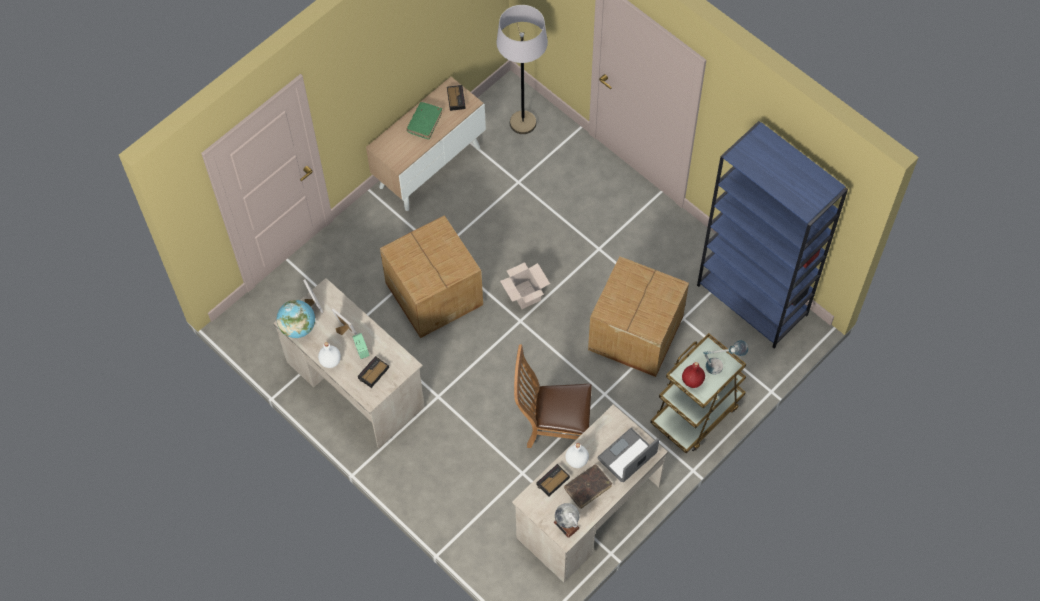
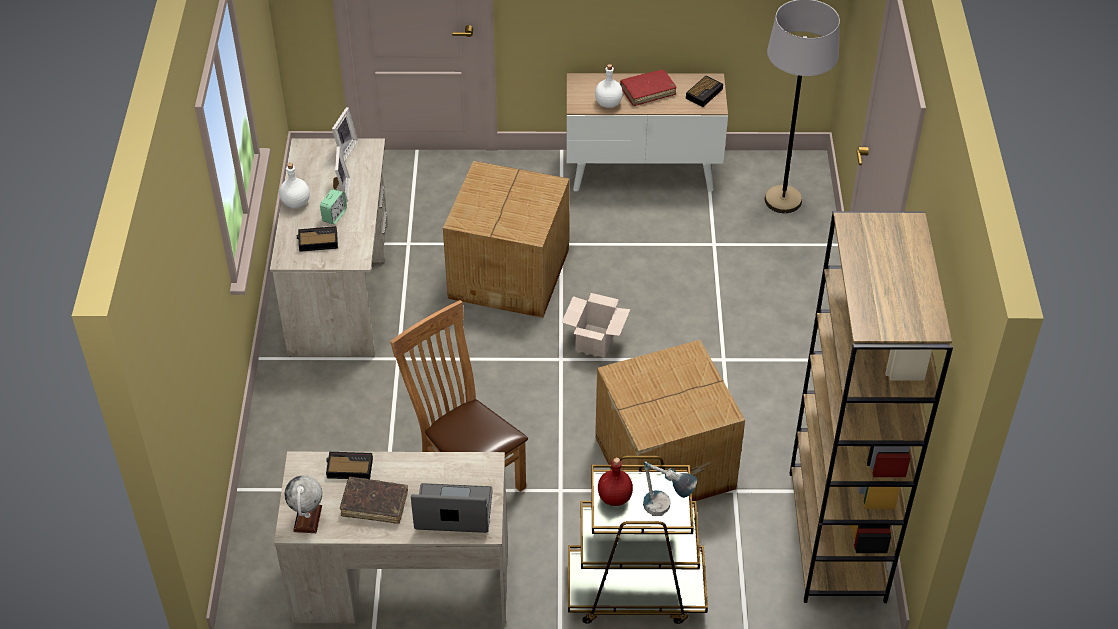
camera: 45 degrees right, 15 degrees down
(298, 327) = (306, 157): globe -> none
(424, 123) = (647, 91): green book -> red book
(577, 460) = (398, 470): white bottle -> white bottle (608, 103)
(753, 300) = (837, 536): blue bookcase -> brown bookcase

